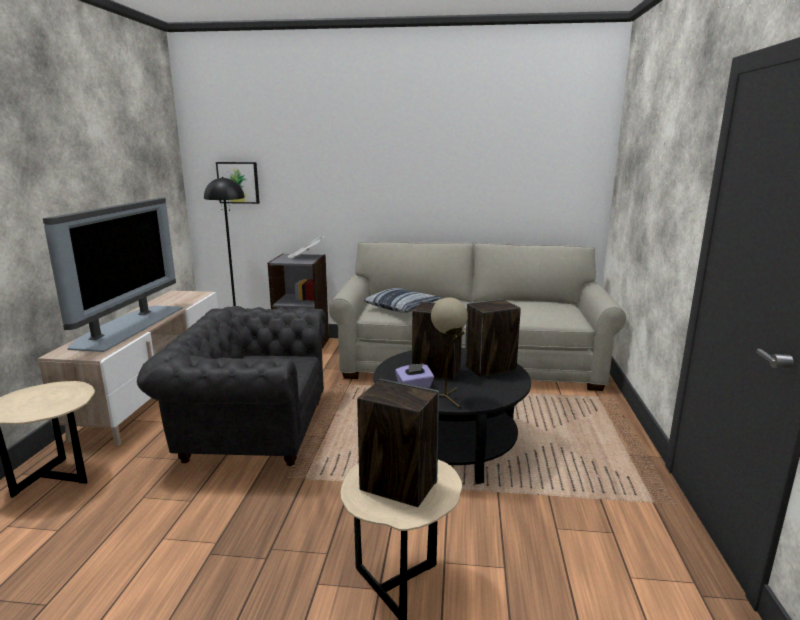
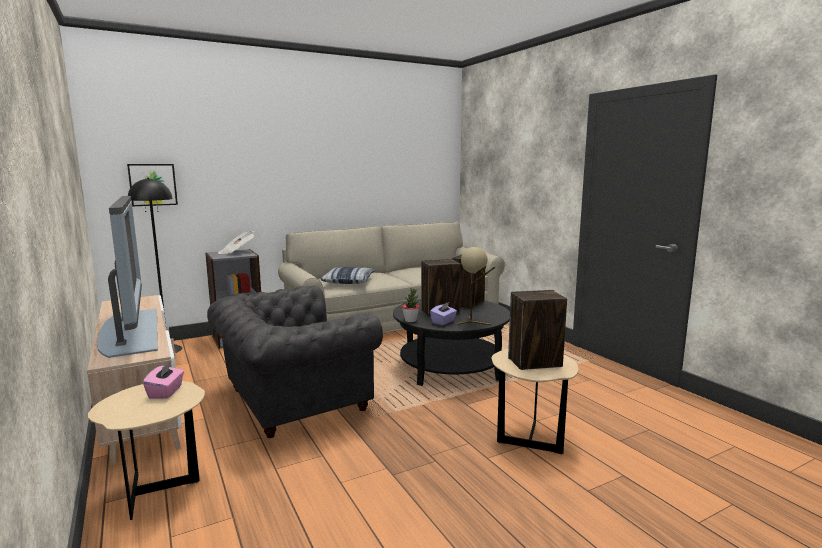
camera: 35 degrees left, 5 degrees down
(64, 395) = (166, 392): none -> pink tissue box
(384, 375) = (410, 320): none -> potted plant

